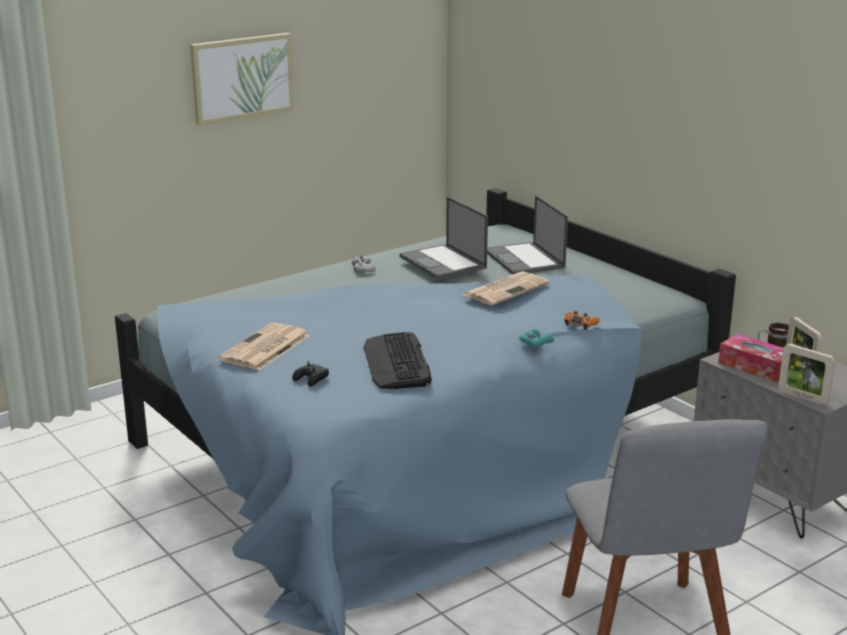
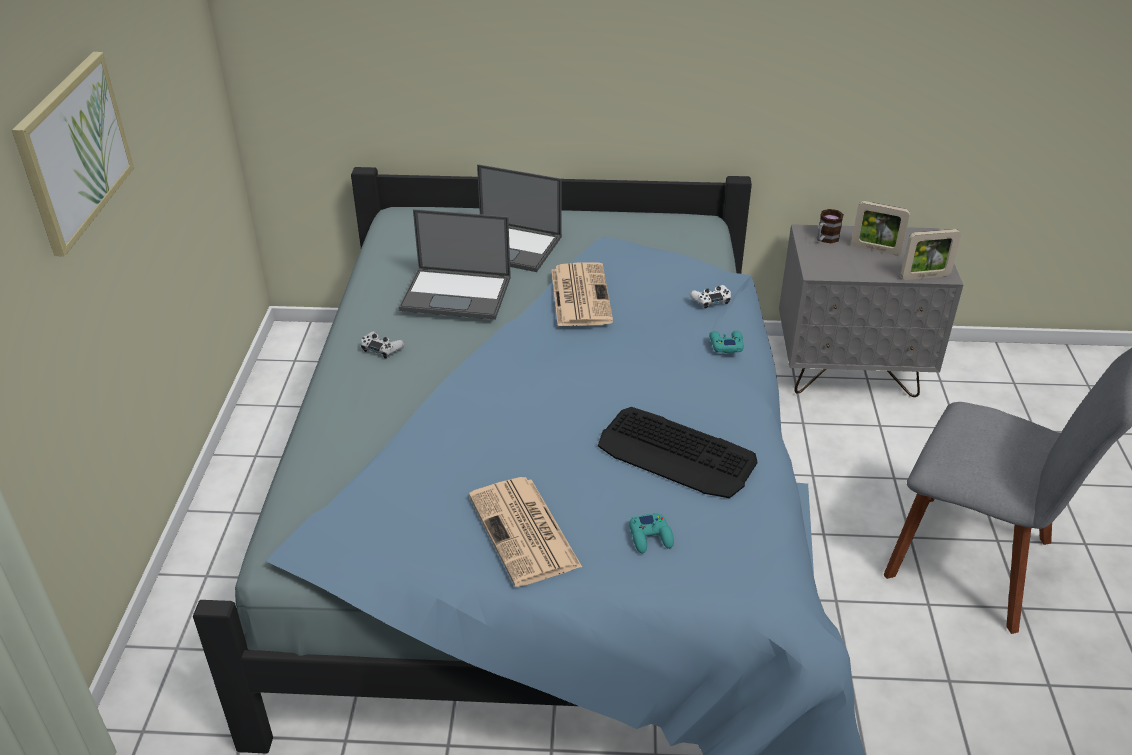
camera: 50 degrees left, 15 degrees up
(311, 379) = (651, 537): black game controller -> turquoise game controller
(580, 324) = (711, 300): orange game controller -> white game controller
(755, 367) = (848, 265): tissue box -> none

